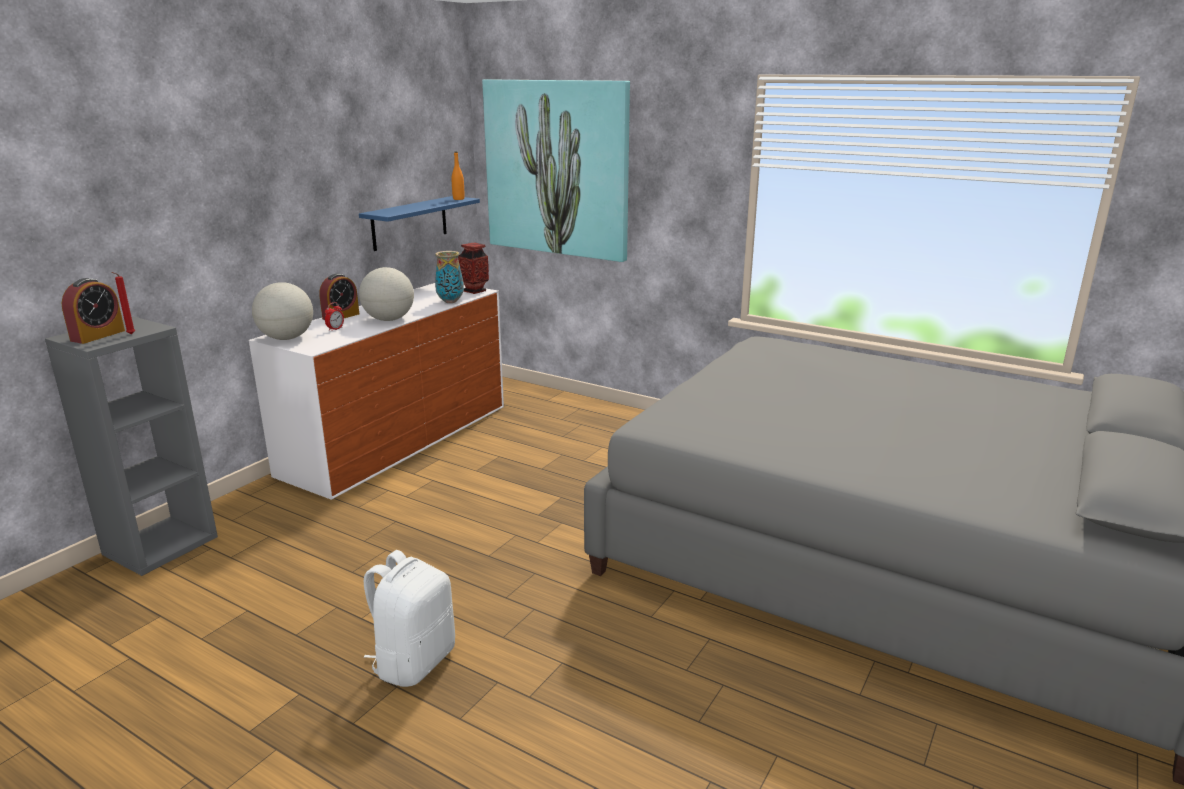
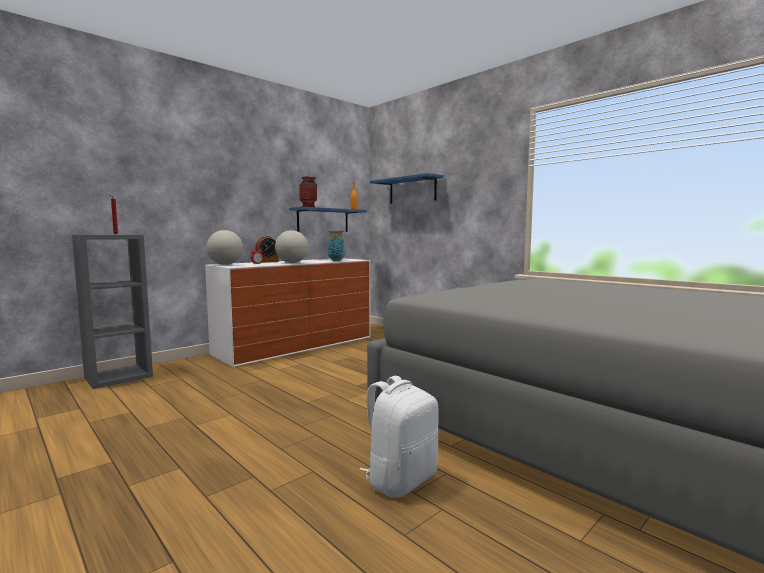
camera: 15 degrees right, 15 degrees down
(98, 335) = (98, 234): alarm clock -> none
(413, 661) = (205, 454): white backpack -> white backpack (400, 479)
(474, 291) = (355, 259): vase -> vase (308, 207)
(557, 168) = (412, 190): picture -> blue shelf

